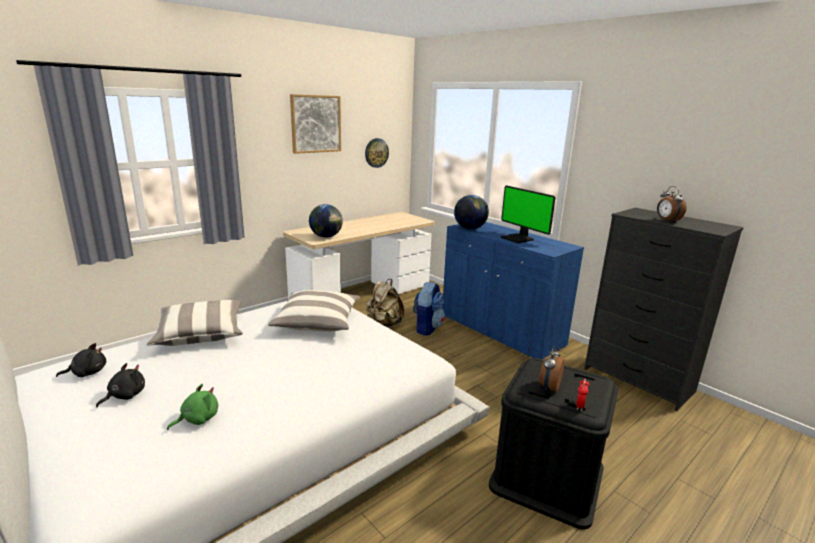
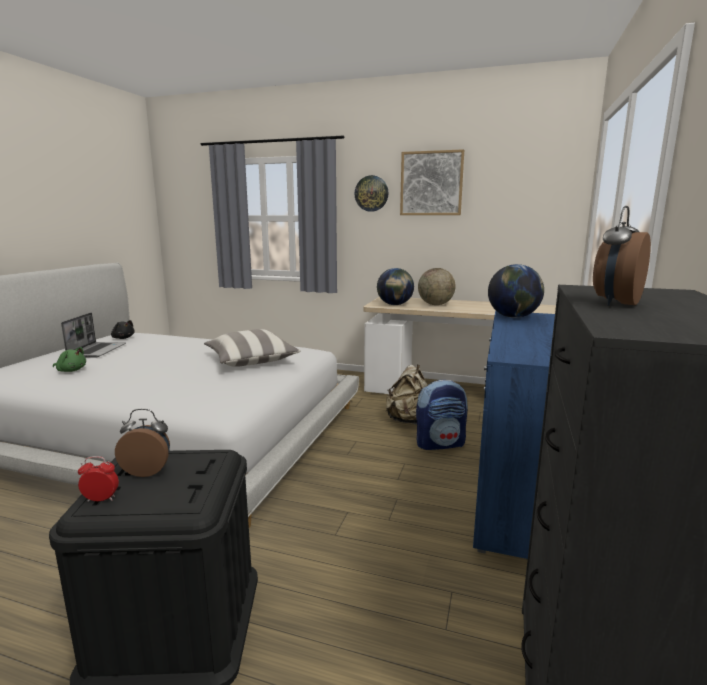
camera: 60 degrees right, 5 degrees down
(125, 396) = (97, 350): black plush toy -> laptop
(200, 334) = (195, 342): pillow -> none
(348, 229) = (435, 304): none -> globe
(376, 153) = (519, 220): wall clock -> wall clock (371, 193)
(518, 238) = (532, 337): monitor -> none

